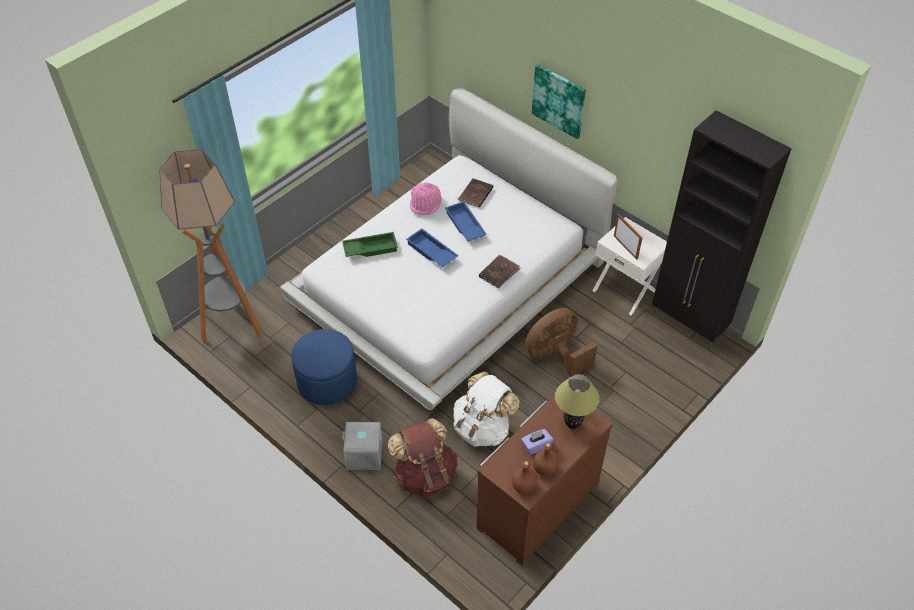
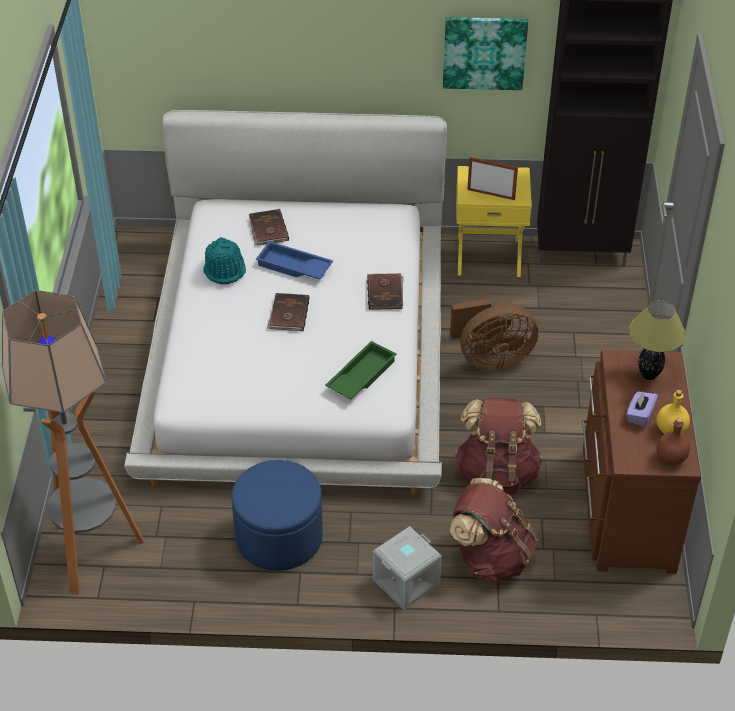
camera: 40 degrees left, 5 degrees down
(370, 248) = (214, 349): green tray -> green tray (360, 375)
(426, 204) = (225, 269): pink hat -> turquoise hat
(431, 252) = (288, 314): blue tray -> brown book
(482, 428) = (497, 473): white backpack -> brown backpack
(545, 468) = (670, 429): brown bottle -> yellow bottle
(556, 355) = (491, 358): brown fan -> brown fan turned 120 degrees counterclockwise
(559, 100) = (331, 59): picture -> picture (484, 52)
(625, 290) = (488, 255): white nightstand -> yellow nightstand

